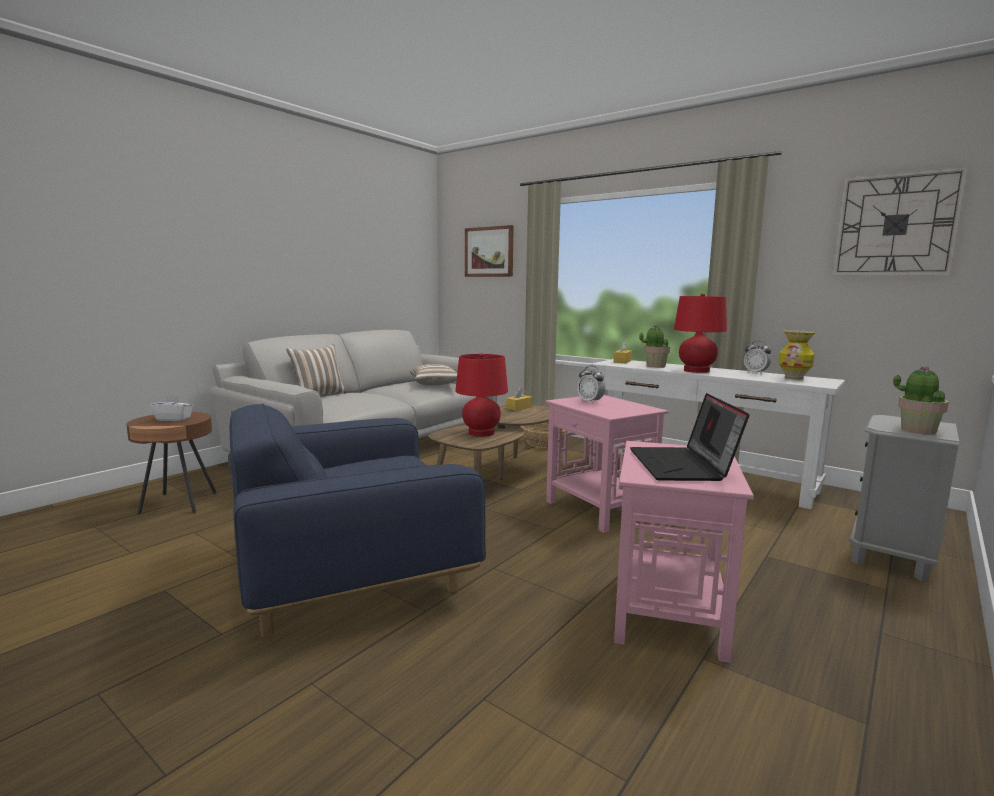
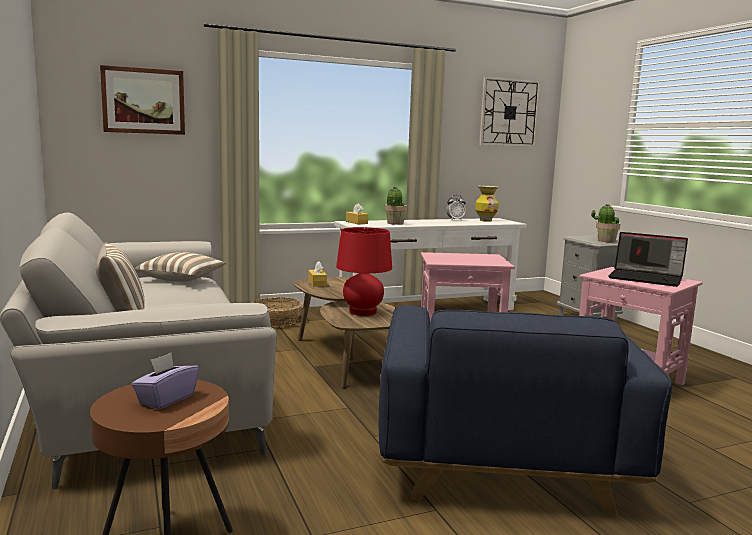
camera: 60 degrees left, 0 degrees up
(174, 419) = (166, 399): white tissue box -> purple tissue box
(590, 402) = (451, 258): alarm clock -> none
(696, 371) = (430, 223): red table lamp -> none

